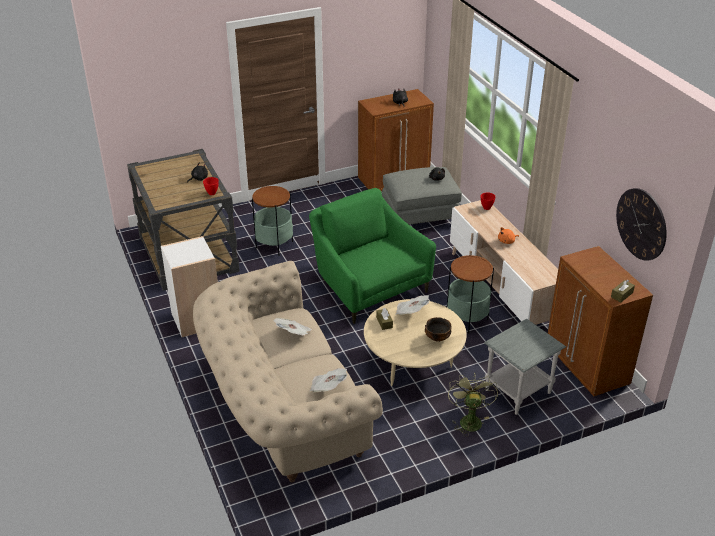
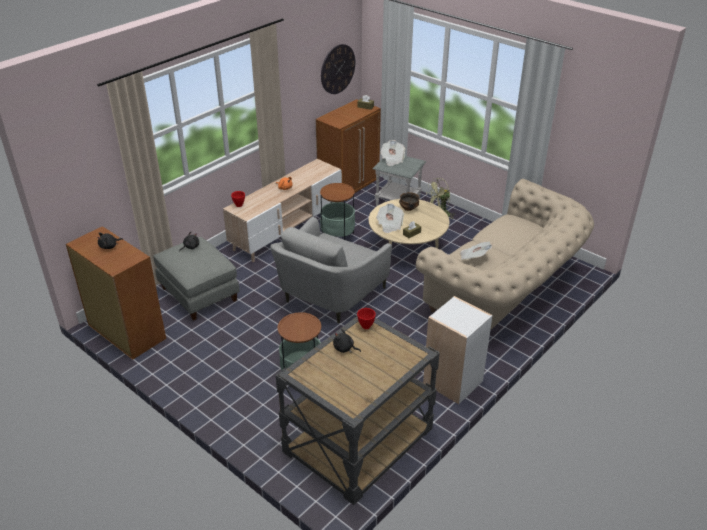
camera: 115 degrees left, 0 degrees up
(328, 387) = (510, 226): newspaper -> newspaper (392, 159)
(367, 286) = (329, 295): green armchair -> grey armchair

